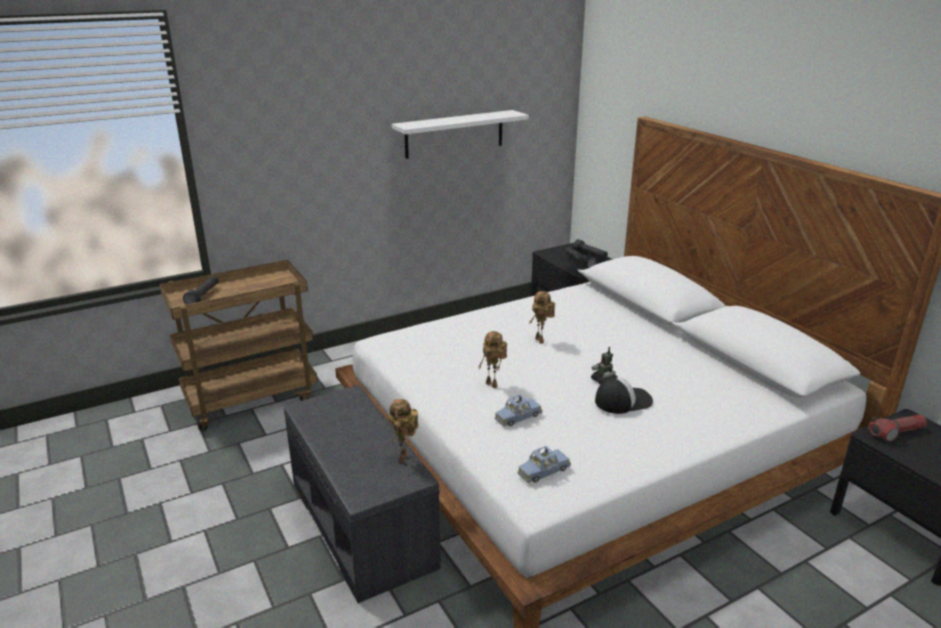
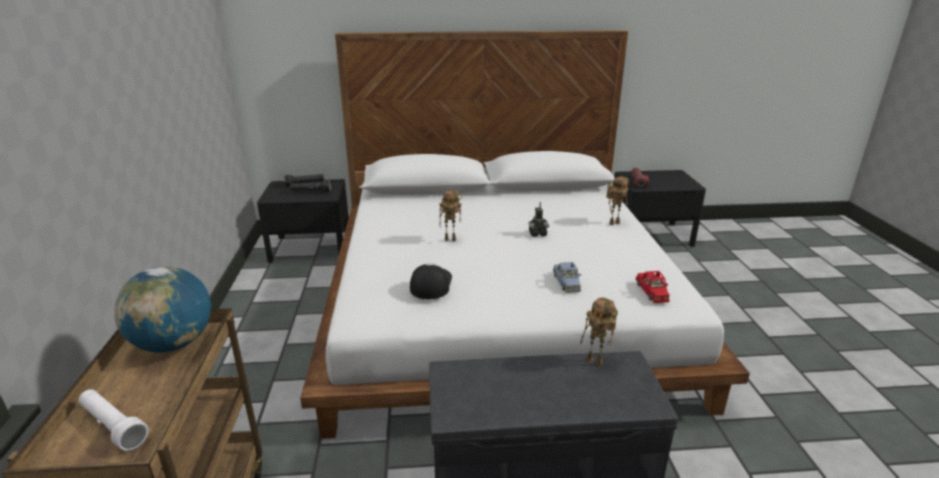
camera: 65 degrees left, 0 degrees up
(203, 296) = (113, 427): black flashlight -> white flashlight
(275, 283) = (174, 343): none -> globe
(454, 134) = (170, 86): white shelf -> none
(493, 385) = (505, 280): toy robot -> toy robot (614, 223)
(543, 471) = (652, 292): blue toy car -> red toy car
(623, 400) = (570, 235): cap -> cap (430, 284)

